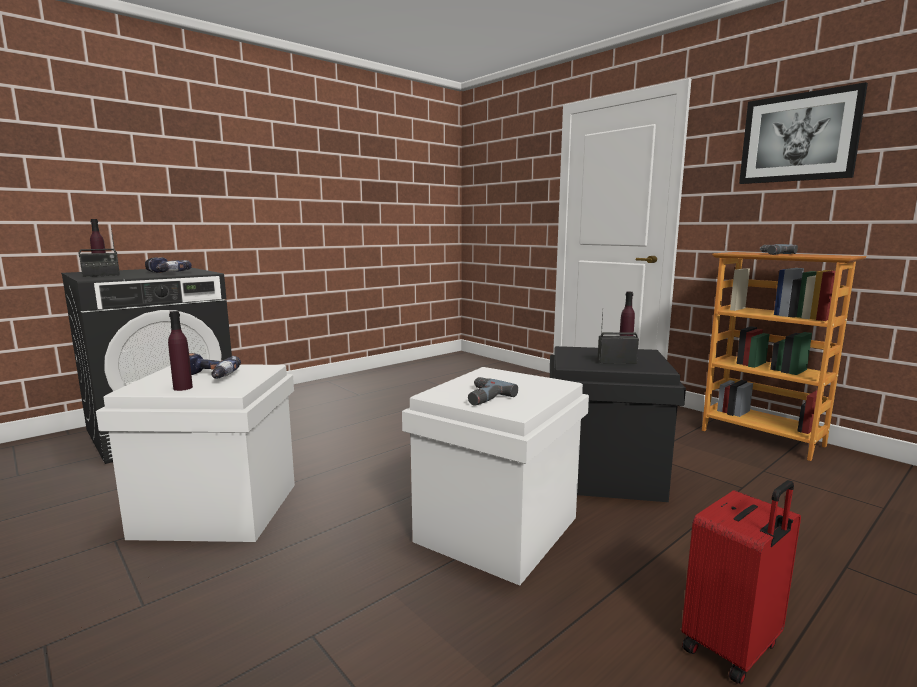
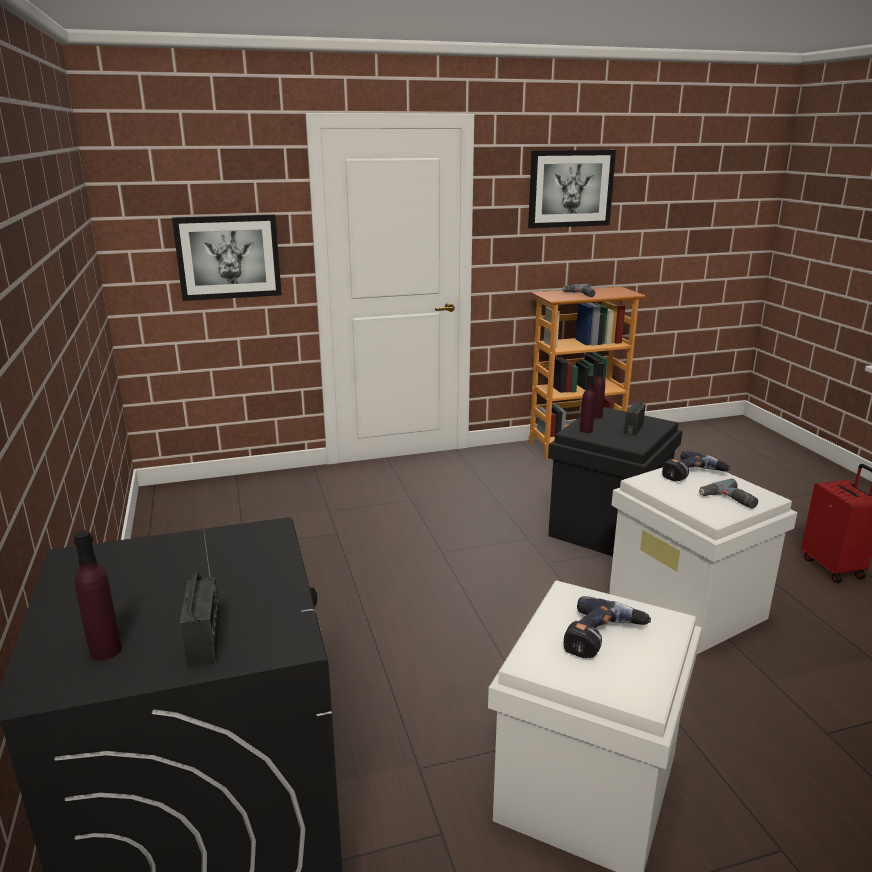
camera: 65 degrees left, 10 degrees up
(163, 273) = (233, 572): power drill -> power drill (693, 476)
(183, 388) = (650, 656): purple bottle -> purple bottle (586, 430)
(513, 209) = (228, 257): none -> picture

